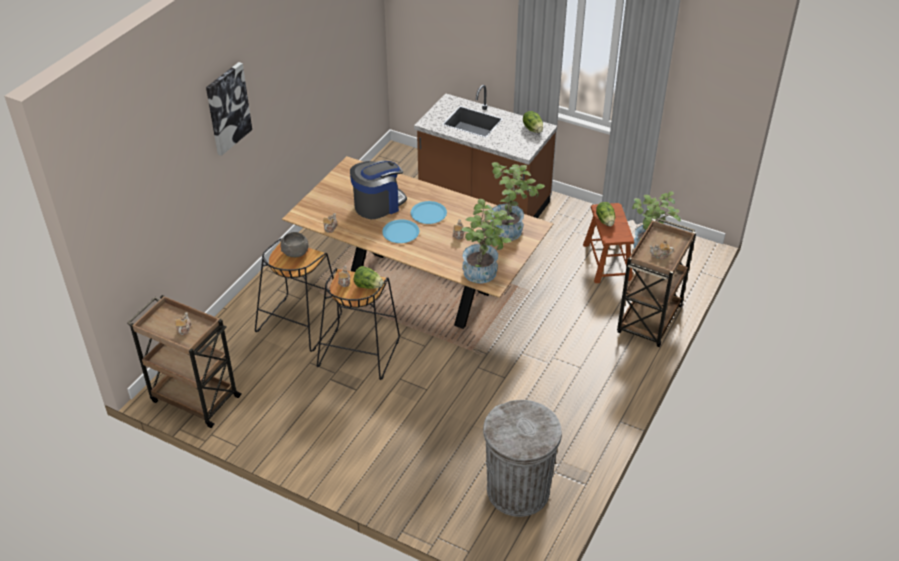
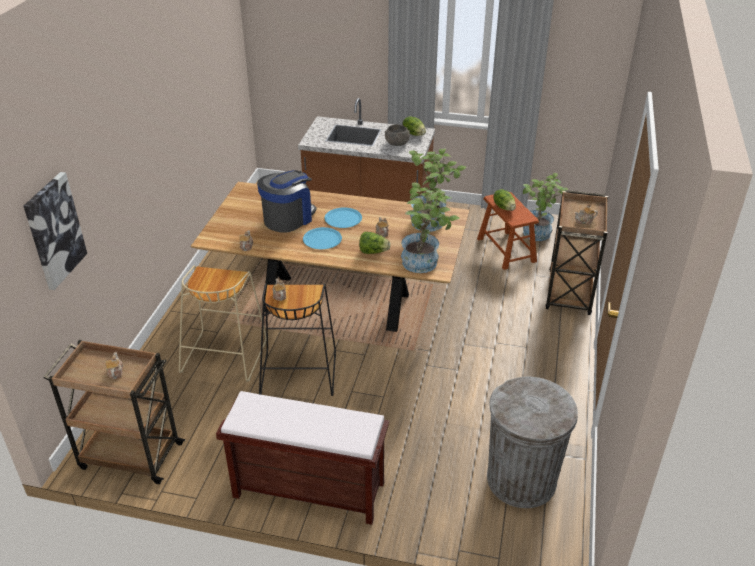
camera: 15 degrees left, 5 degrees down
(227, 108) = (120, 125): picture -> picture (54, 230)
(295, 252) = (215, 276): grey bowl -> grey bowl (397, 143)
(299, 322) = (224, 355): black stool -> beige stool
(330, 459) = (307, 490): none -> brown bench
(368, 286) = (307, 295): lettuce -> lettuce (373, 252)

